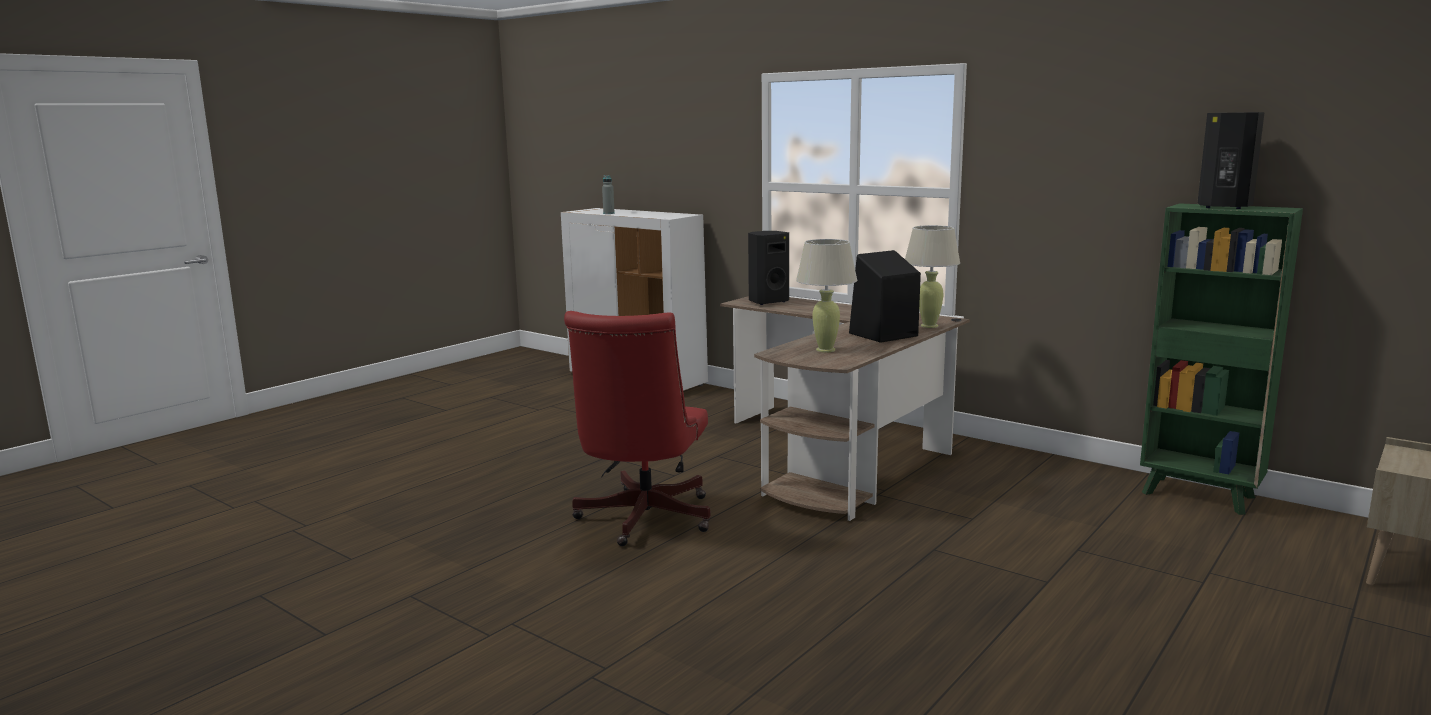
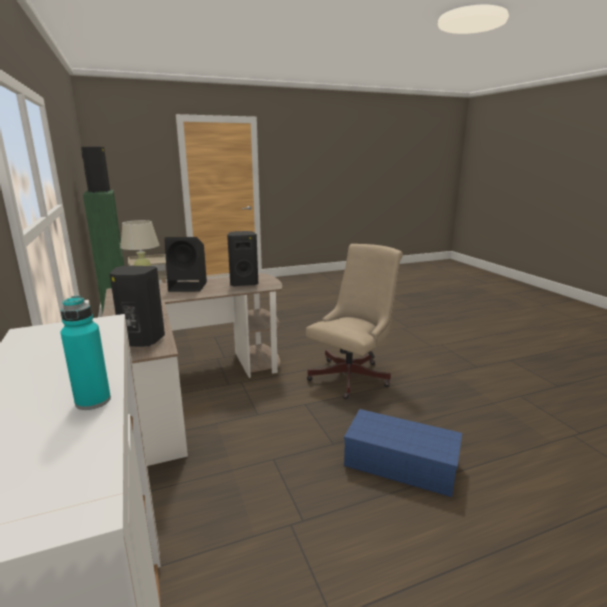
camera: 150 degrees left, 5 degrees up
(527, 460) = (402, 463): none -> blue storage box
(608, 213) = (93, 401): grey bottle -> turquoise bottle
(641, 520) = (353, 375): red office chair -> beige office chair
(825, 350) = (243, 283): beige table lamp -> black speaker

